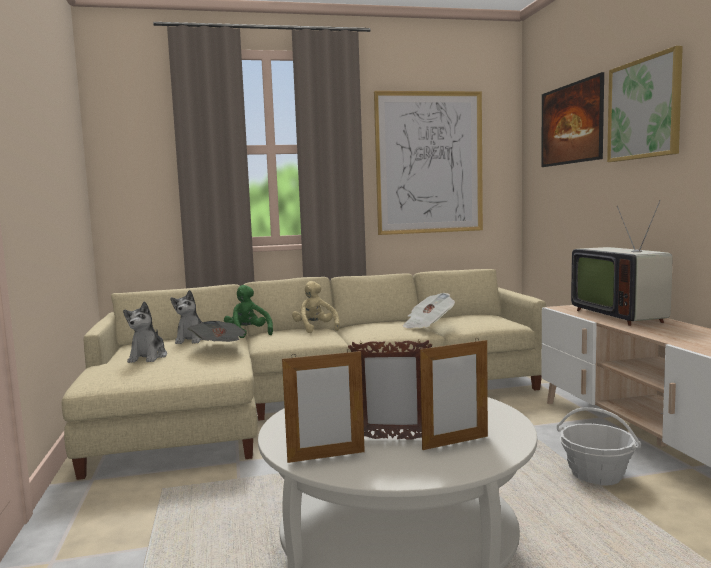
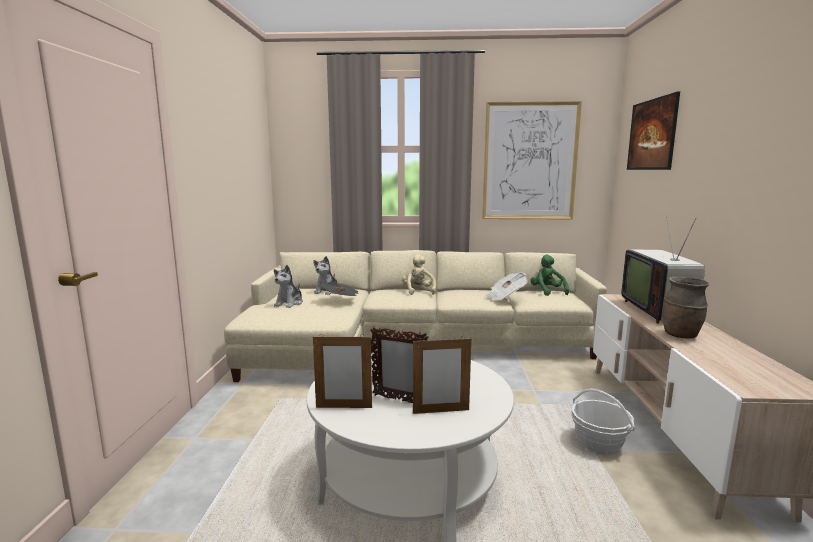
camera: 15 degrees right, 5 degrees up
(248, 334) = (369, 290): green plush toy -> green plush toy (547, 292)
(644, 109) = (706, 129): picture -> none
(664, 333) = (681, 335): none -> brown vase

